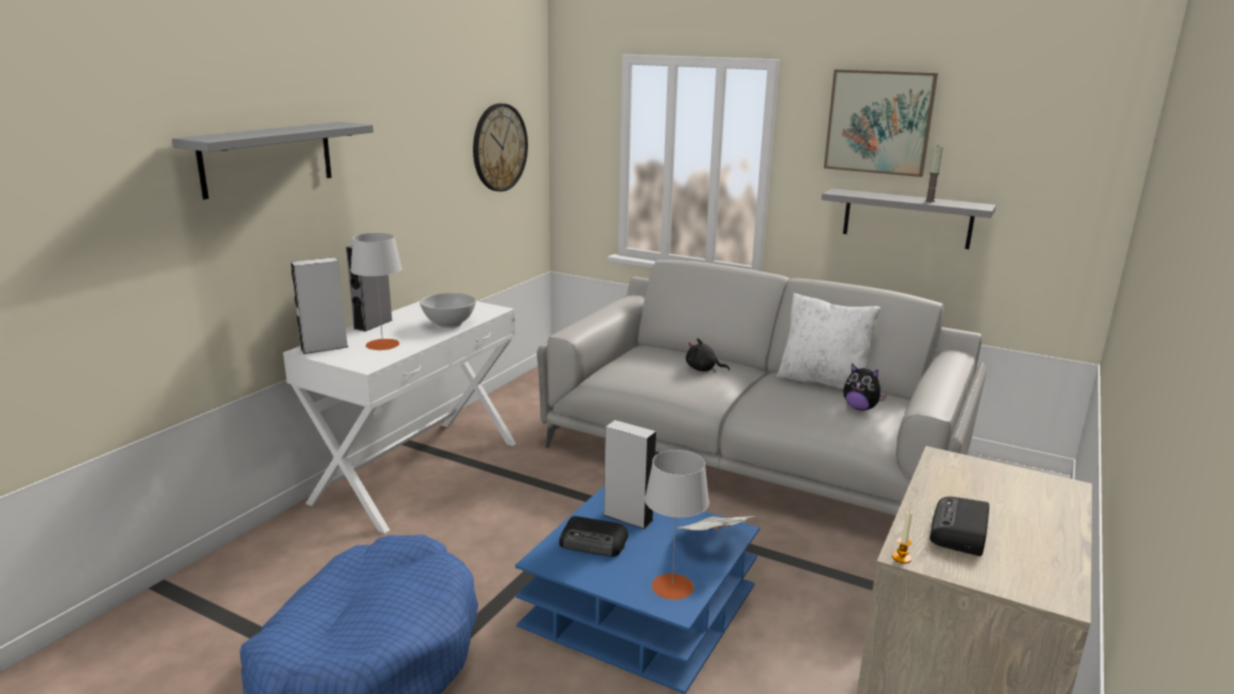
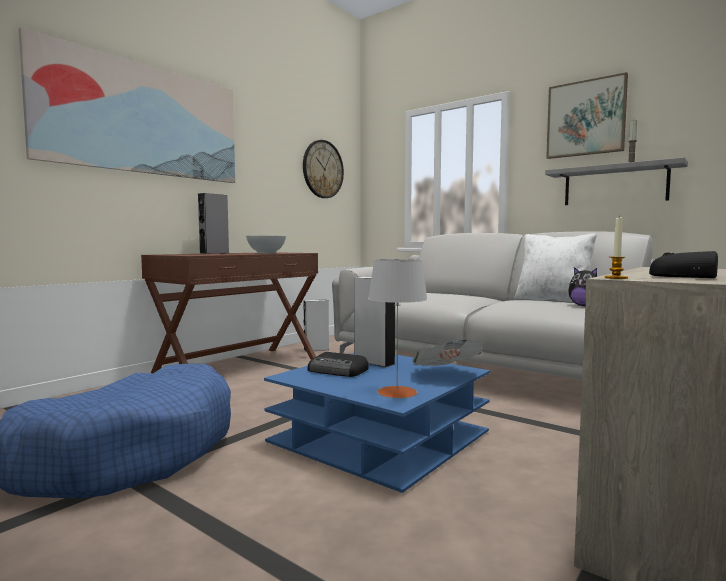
camera: 10 degrees right, 15 degrees down
(267, 158) = (144, 119): grey shelf -> picture
(324, 347) = (170, 254): grey speaker -> grey speaker (316, 349)
(382, 344) = (211, 254): grey table lamp -> none
(417, 471) = (238, 367): white console table -> brown console table
(703, 369) = (456, 295): black plush toy -> none

